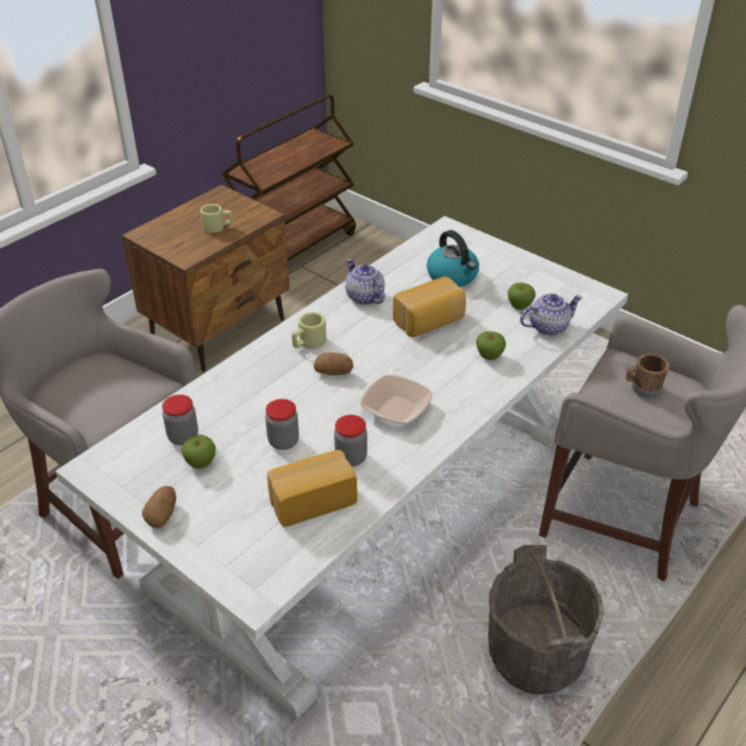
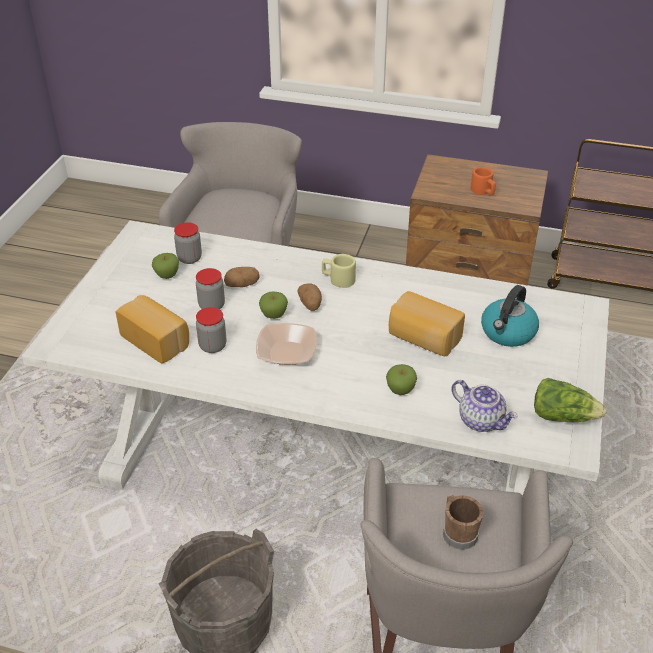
camera: 65 degrees right, 0 degrees up
(162, 515) = (109, 278): potato -> potato (242, 284)
(218, 227) = (483, 191): beige mug -> orange mug
(364, 297) = (426, 289): teapot -> none
(520, 306) = (498, 391): apple -> apple (274, 315)
(563, 287) = (562, 416): none -> lettuce

